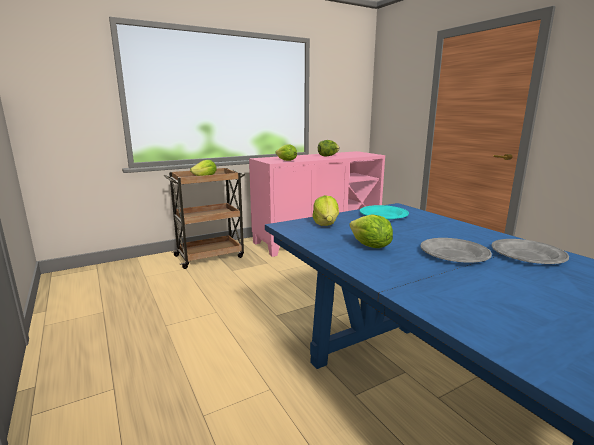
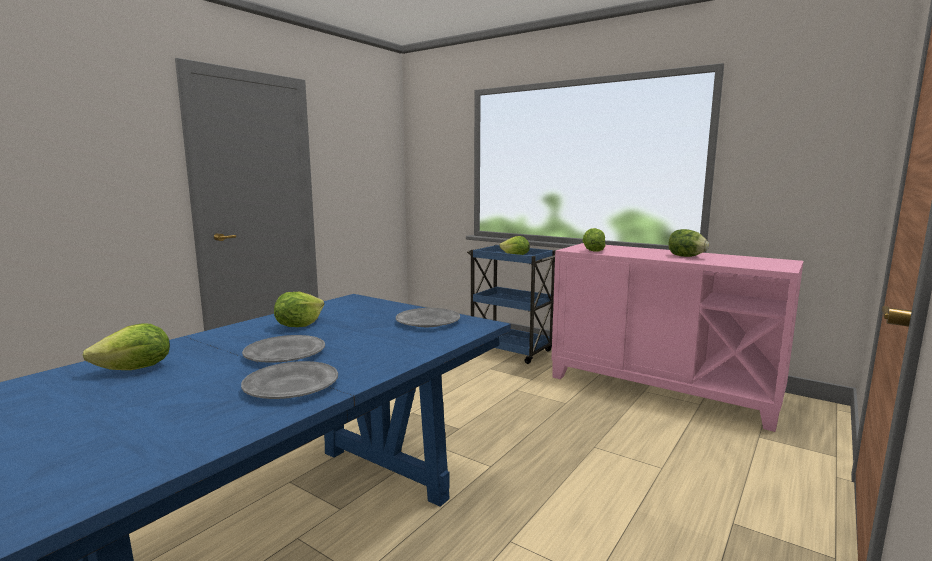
camera: 65 degrees right, 5 degrees down
(210, 256) = (511, 351): brown cart -> blue cart
(326, 224) = (367, 307): lettuce -> lettuce (136, 369)
(383, 215) = (428, 321): turquoise plate -> grey plate

